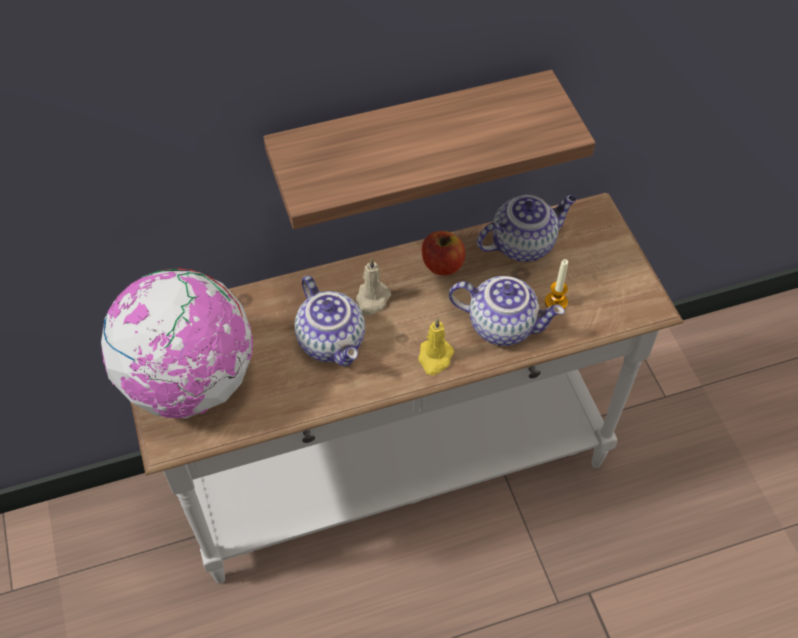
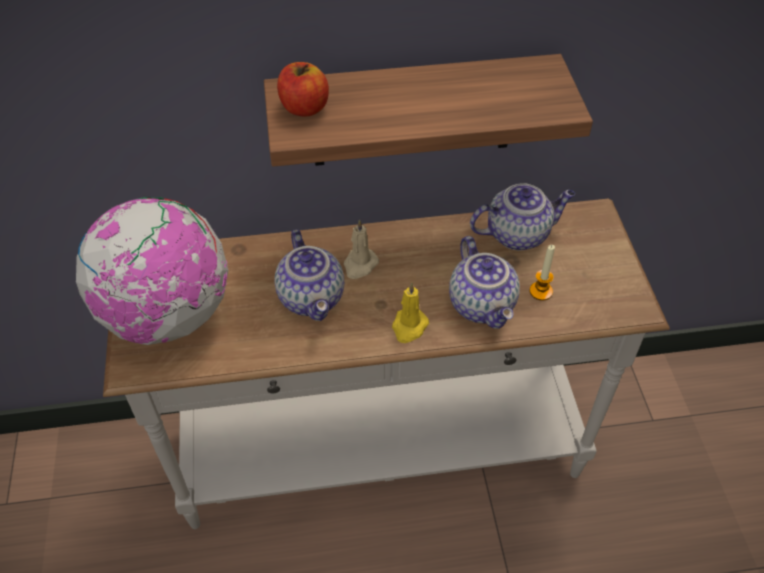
camera: 10 degrees right, 5 degrees down
(442, 265) = (434, 243): apple -> apple (304, 108)
(503, 324) = (483, 305): teapot -> teapot turned 45 degrees clockwise

